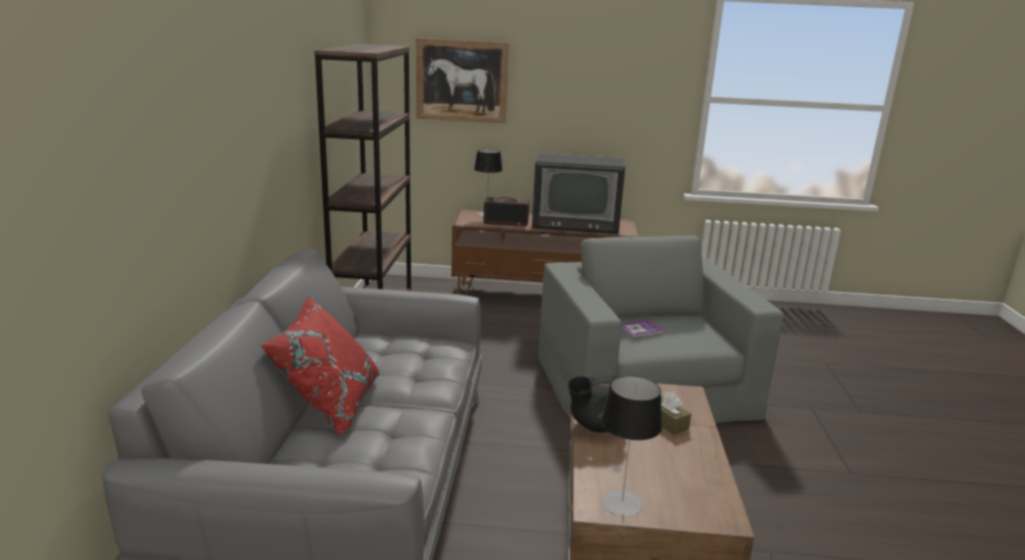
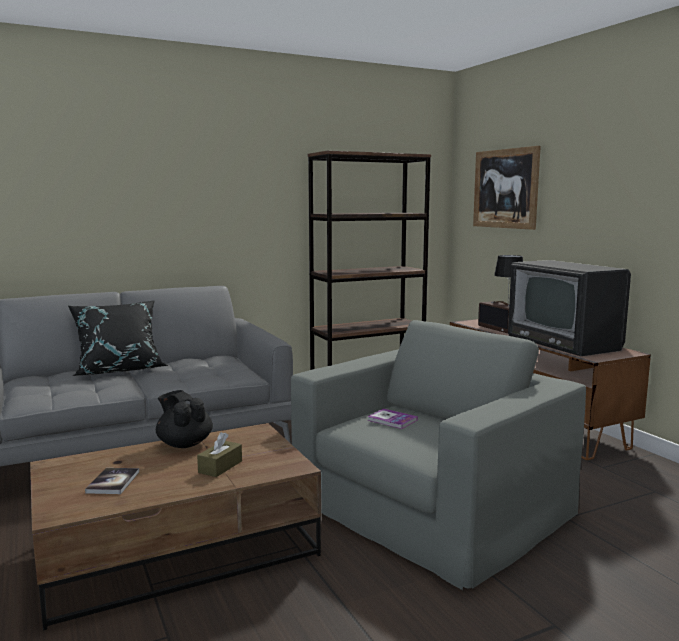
camera: 60 degrees right, 10 degrees down
(329, 404) = (119, 369): red pillow -> black pillow
(622, 503) = (62, 472): table lamp -> none
(668, 479) = (113, 482): none -> book

